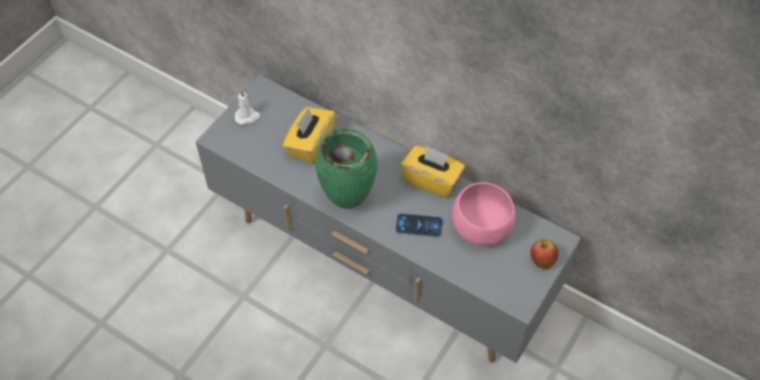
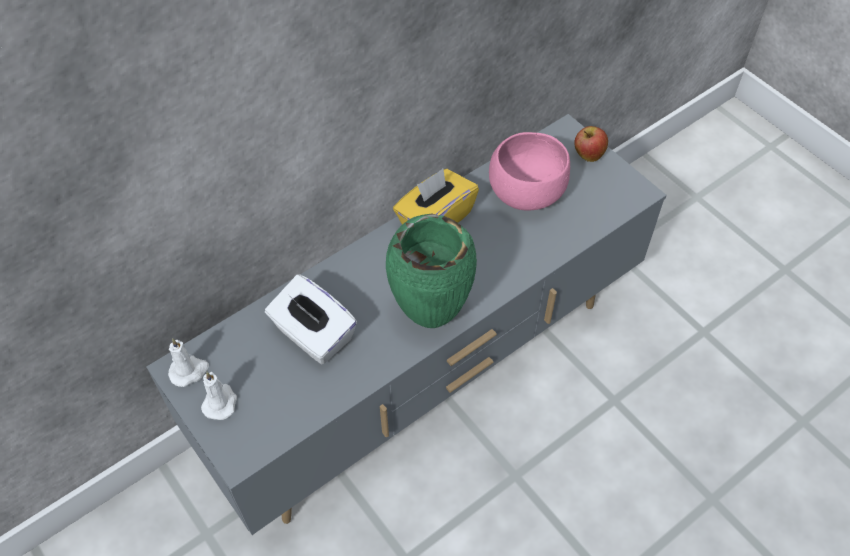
camera: 70 degrees left, 0 degrees up
(262, 94) = (189, 371): none -> white candle
(310, 144) = (313, 335): yellow tissue box -> white tissue box
(419, 225) = (497, 253): phone -> none

